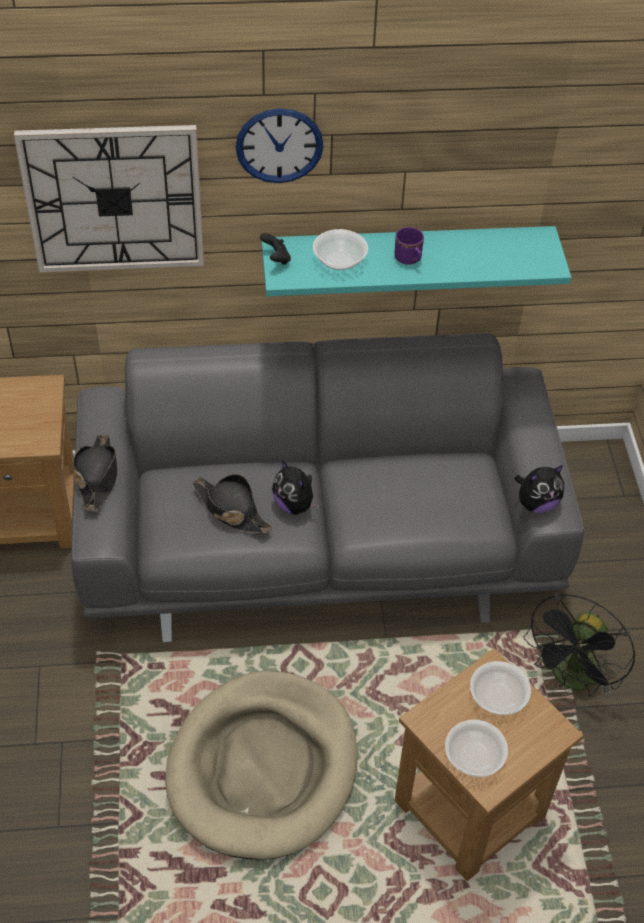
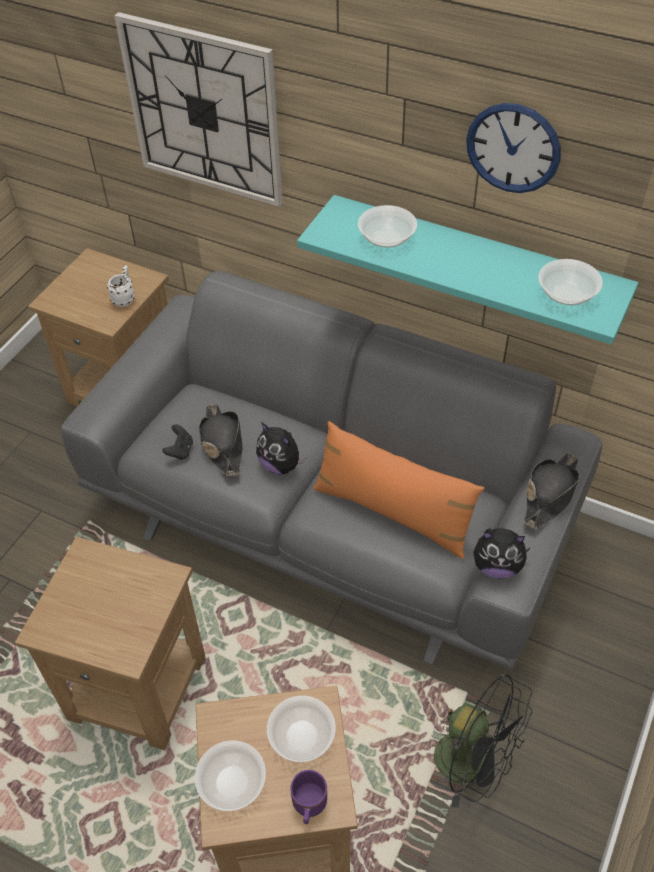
camera: 35 degrees right, 0 degrees up
(40, 413) = (125, 298): none -> white mug
(97, 476) = (131, 367): black hat -> black hat (550, 494)
(263, 768) = (139, 688): beige dog bed -> brown side table
(276, 258) = (330, 217): black game controller -> black game controller (180, 450)
(279, 145) = (350, 95): wall clock -> wall clock (513, 148)
(295, 505) = (281, 465): plush toy -> plush toy turned 45 degrees counterclockwise
(409, 260) = (455, 261): purple mug -> purple mug (309, 806)
(419, 501) = (393, 512): none -> orange pillow
(513, 256) = (566, 294): none -> bowl
(571, 679) = (473, 763): black fan -> black fan turned 120 degrees counterclockwise

